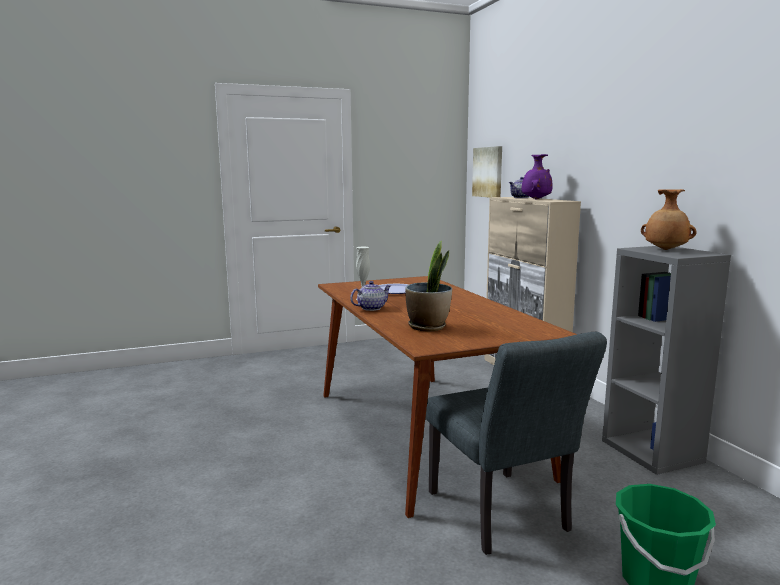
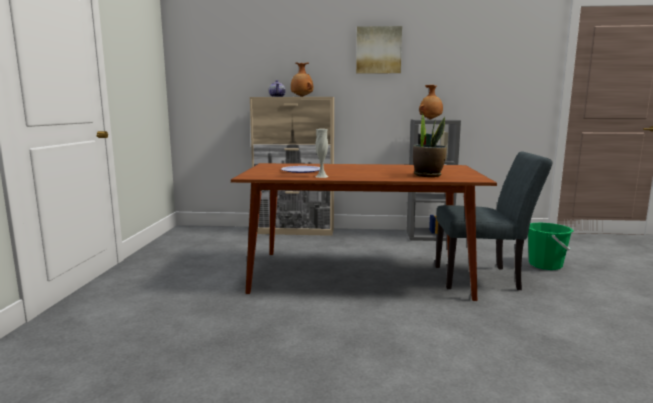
camera: 65 degrees left, 0 degrees up
(371, 308) = (357, 177): teapot -> none
(488, 172) = (206, 77): picture -> picture (378, 50)
(535, 199) = (301, 96): purple vase -> brown vase

